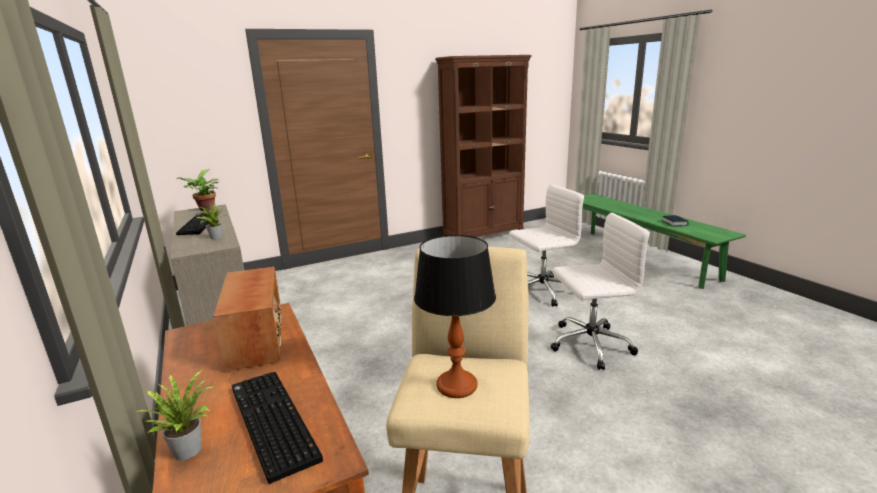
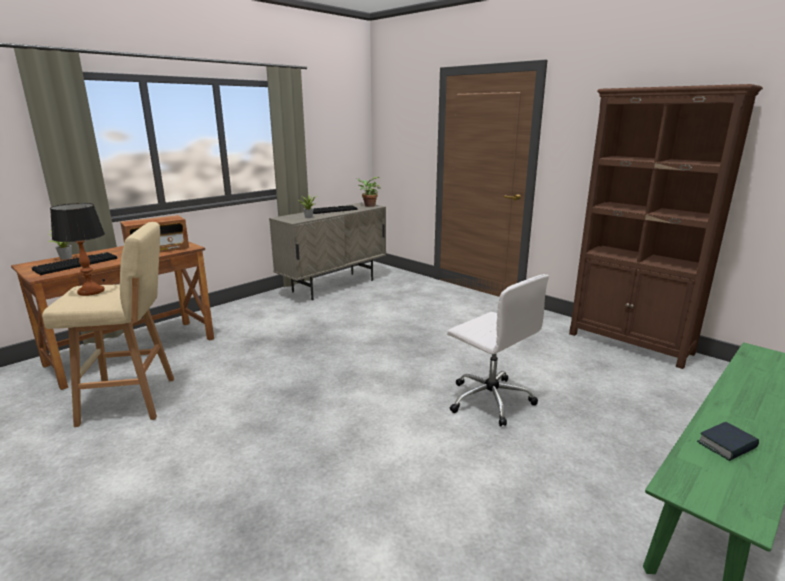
camera: 70 degrees right, 0 degrees up
(589, 344) = (369, 440): white office chair -> none

